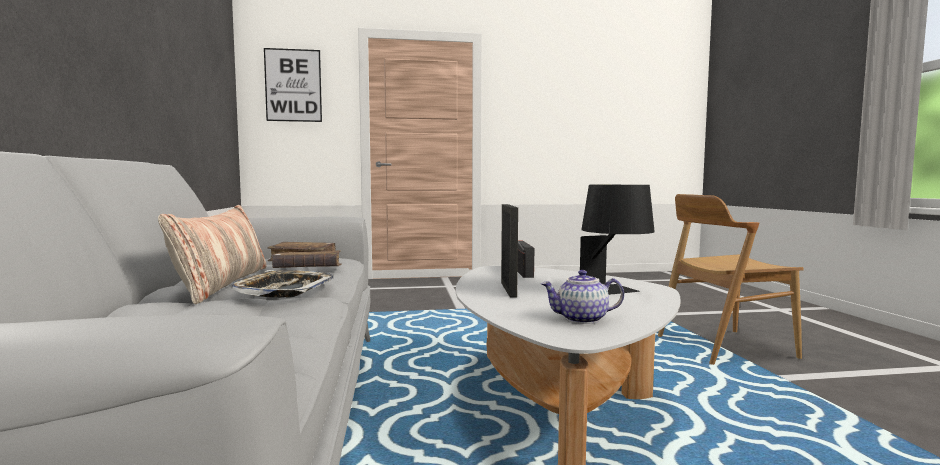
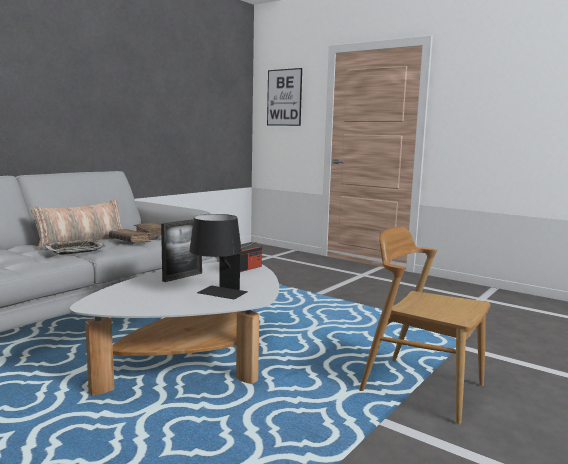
camera: 45 degrees right, 5 degrees up
(581, 319) = (130, 300): teapot -> none

